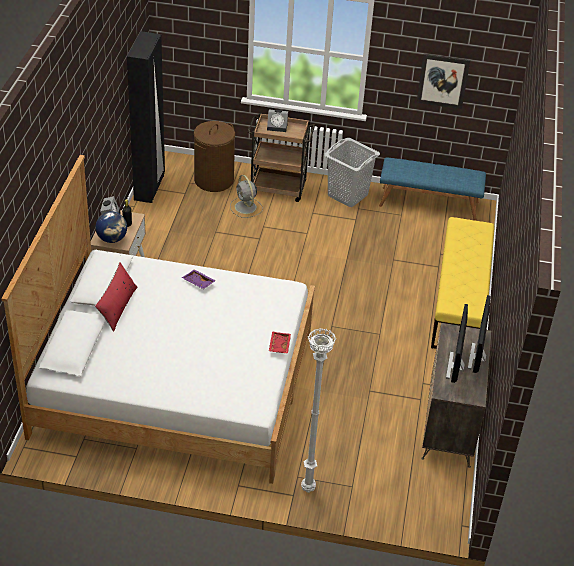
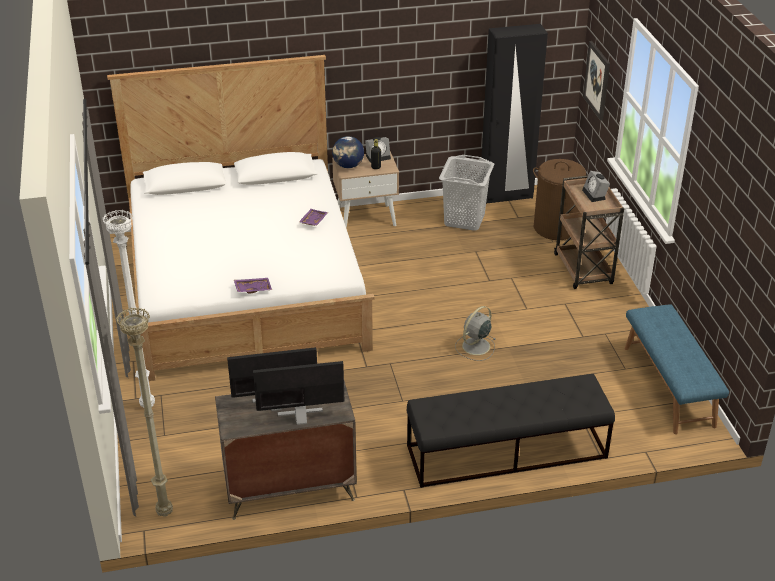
camera: 70 degrees right, 5 degrees down
(117, 307) = (249, 190): red pillow -> none
(246, 207) = (531, 259): grey fan -> grey fan (475, 347)
(279, 345) = (253, 288): red tray -> purple tray
(347, 195) = (621, 320): grey laundry basket -> grey laundry basket (465, 219)
(443, 81) = (723, 234): picture -> picture (597, 80)
(446, 507) = (164, 512): none -> beige floor lamp
(459, 301) = (506, 452): yellow bench -> black bench

